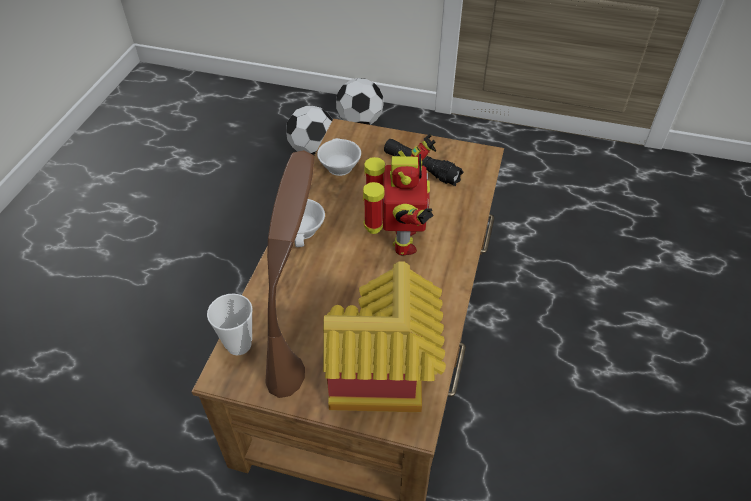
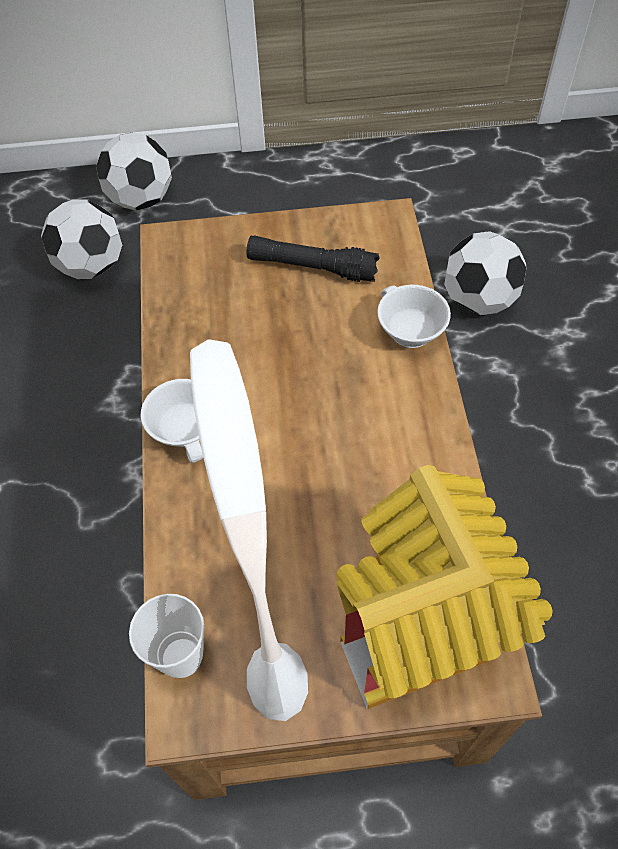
camera: 20 degrees left, 10 degrees up
(299, 329) = (260, 596): brown table lamp -> white table lamp
(338, 166) = (187, 304): white cup -> white cup (407, 331)
(400, 242) = (339, 398): toy robot -> none
(550, 241) = (478, 299): none -> football

